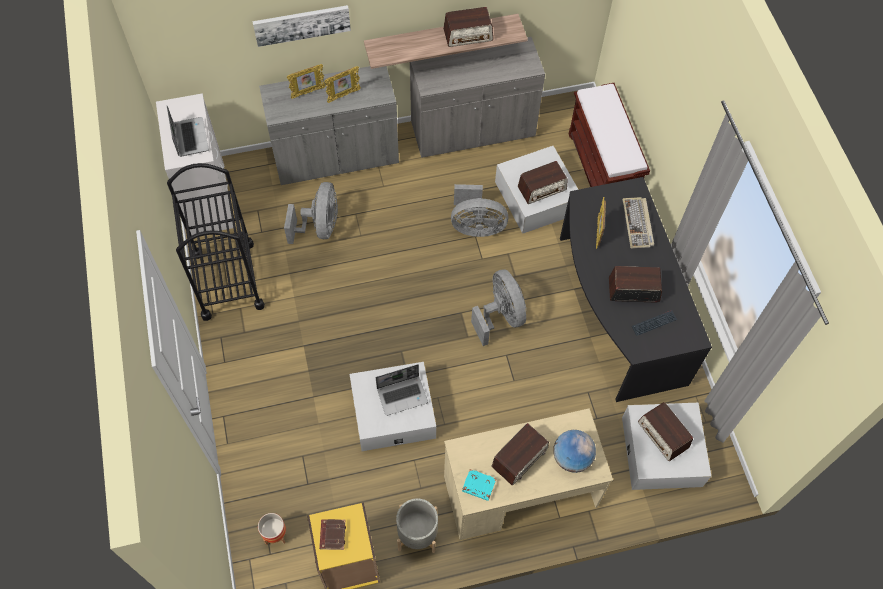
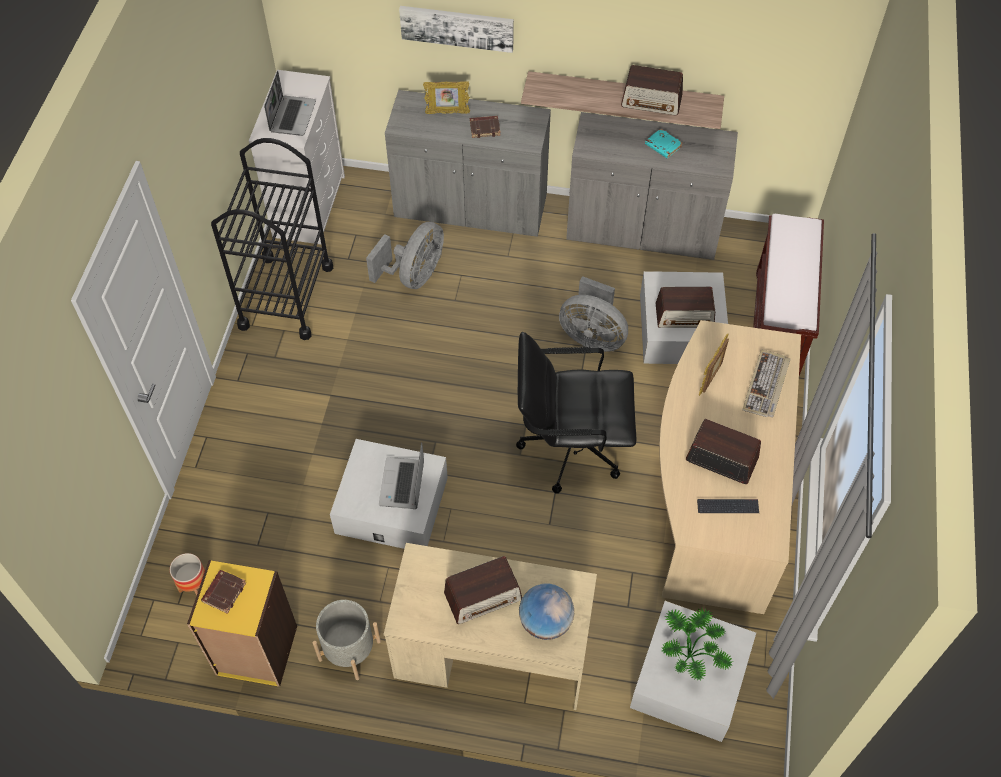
camera: 25 degrees right, 5 degrees down
(343, 95) = (485, 128): picture frame -> brown book
(402, 395) = (403, 484): laptop -> laptop turned 90 degrees clockwise
(478, 486) = (418, 608): turquoise book -> turquoise book (662, 146)
(500, 316) = (570, 446): grey fan -> black office chair
(616, 310) = (715, 491): black desk -> beige desk
(663, 435) = (691, 653): radio -> potted plant

